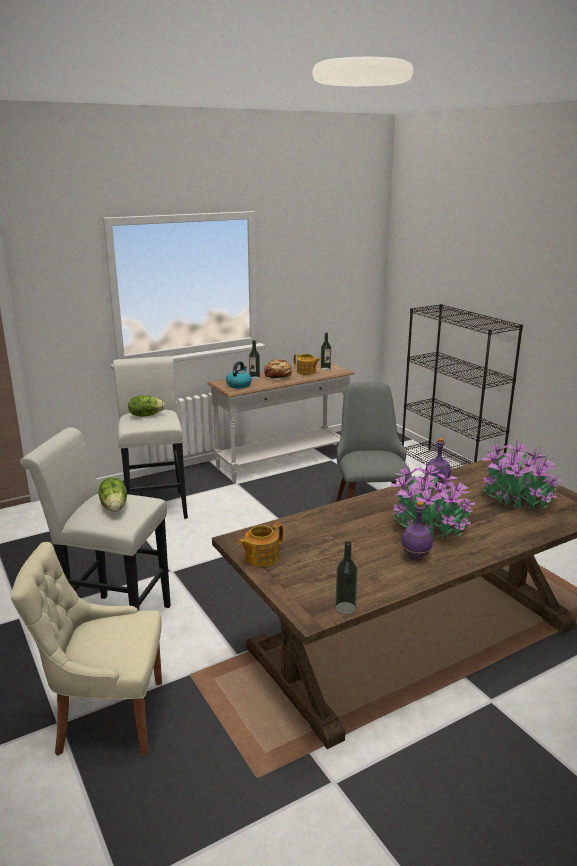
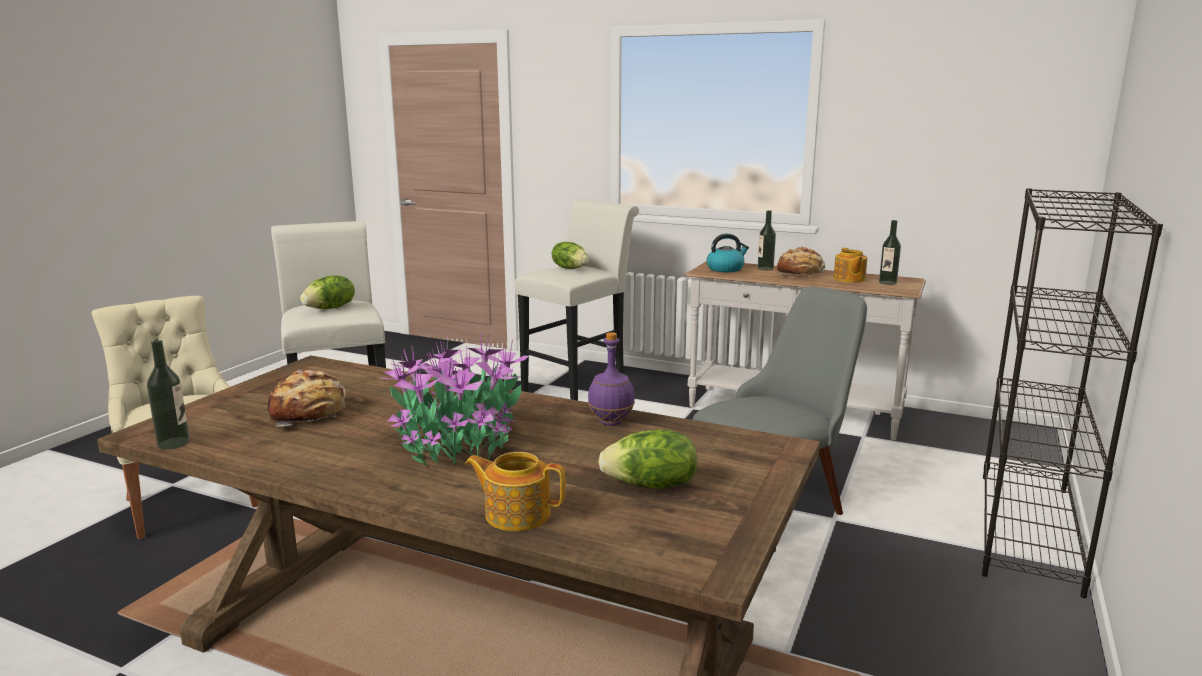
camera: 55 degrees right, 5 degrees down
(261, 557) = (277, 382): teapot -> teapot (516, 514)
(338, 557) = (309, 413): none -> bread
(416, 557) = (343, 454): purple bottle -> none
(516, 498) = (651, 485): potted plant -> lettuce

